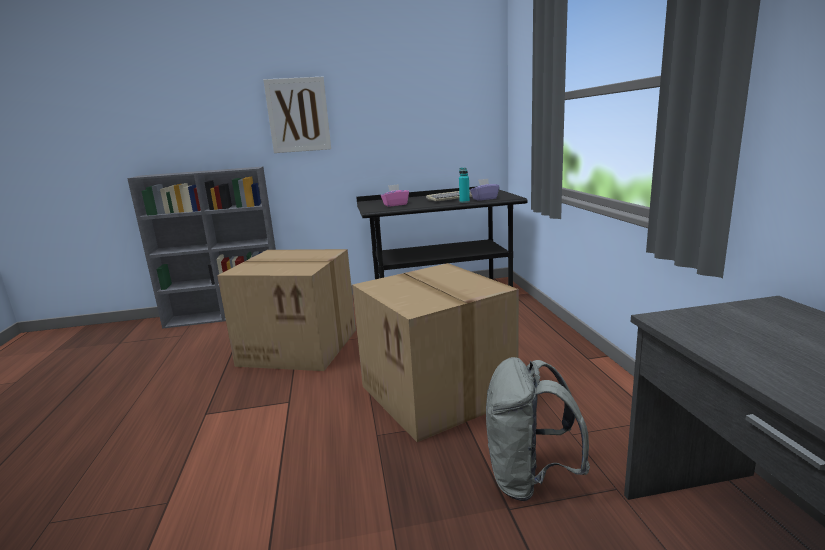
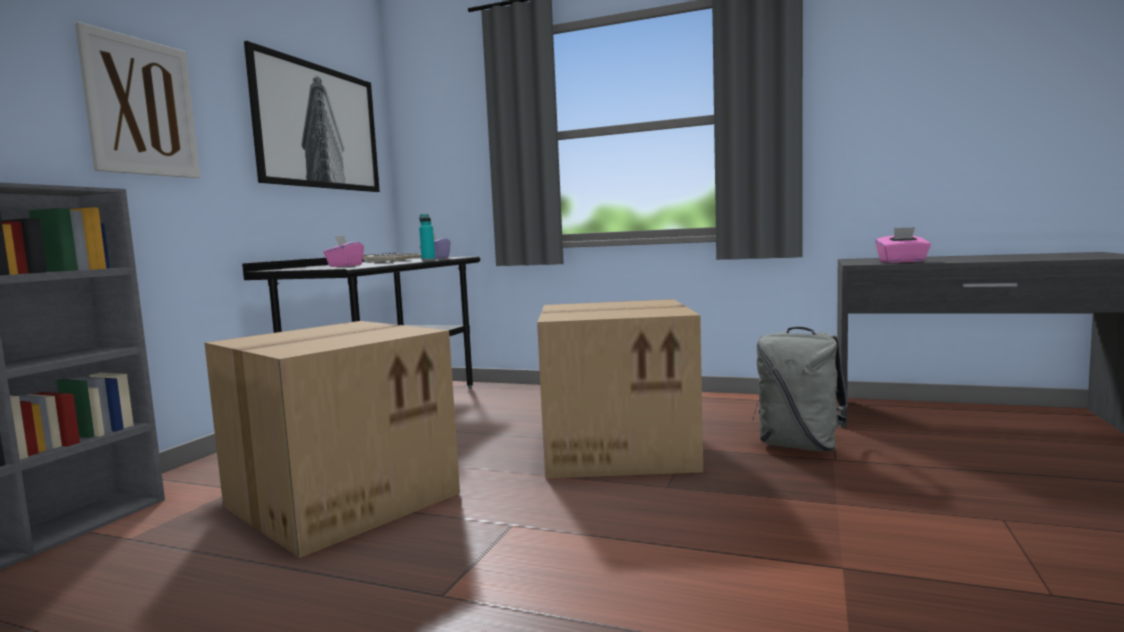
camera: 60 degrees left, 10 degrees down
(427, 100) = (317, 127): none -> picture
(720, 340) = (902, 262): none -> pink tissue box

